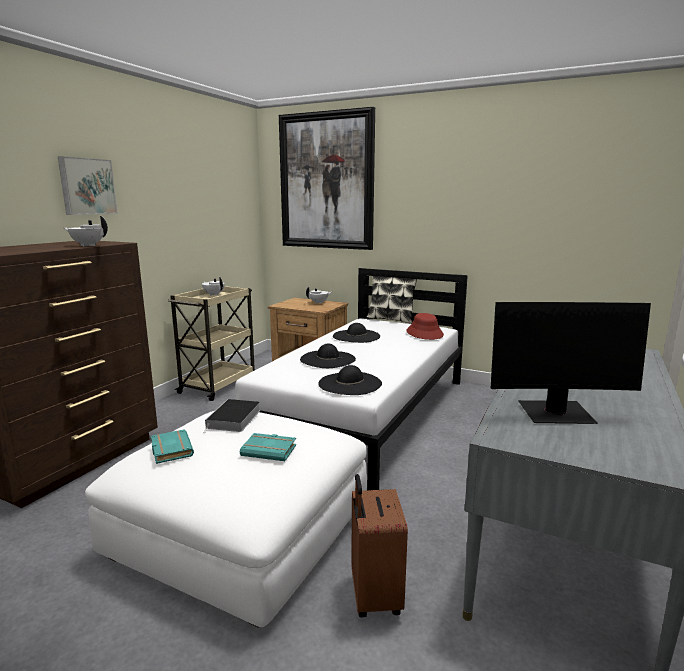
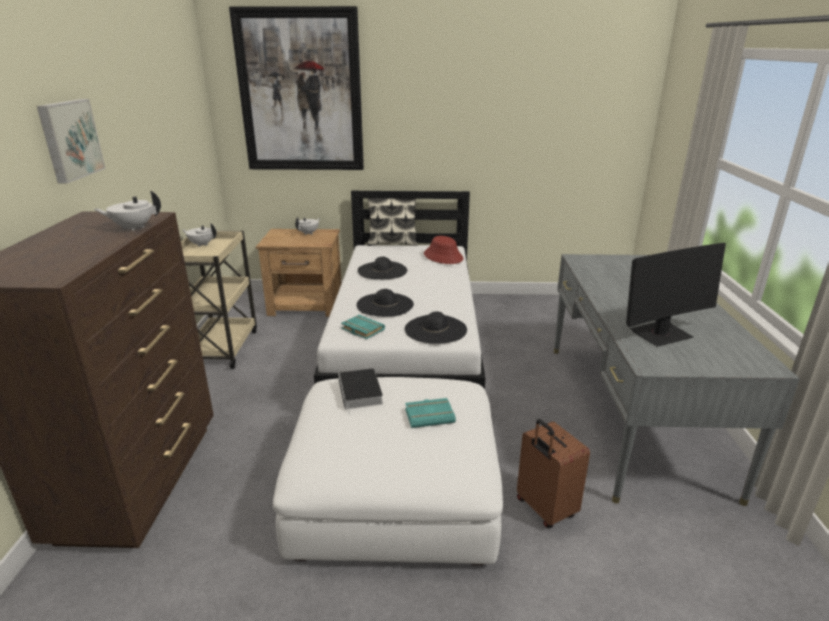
camera: 25 degrees left, 10 degrees up
(170, 449) = (337, 440): turquoise book -> turquoise book (361, 329)

